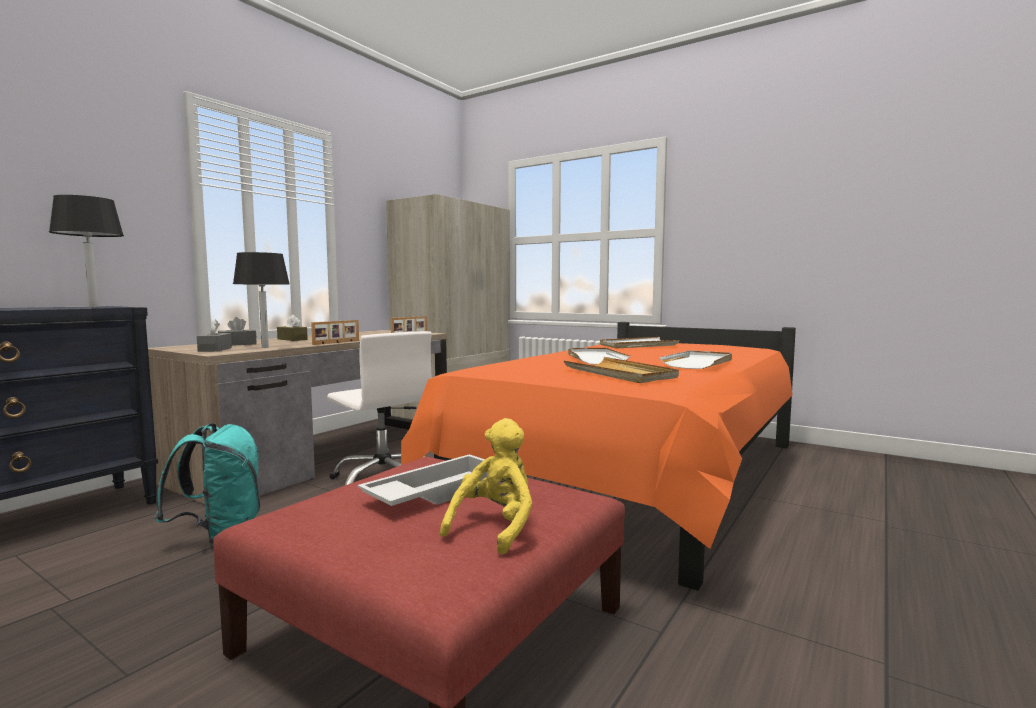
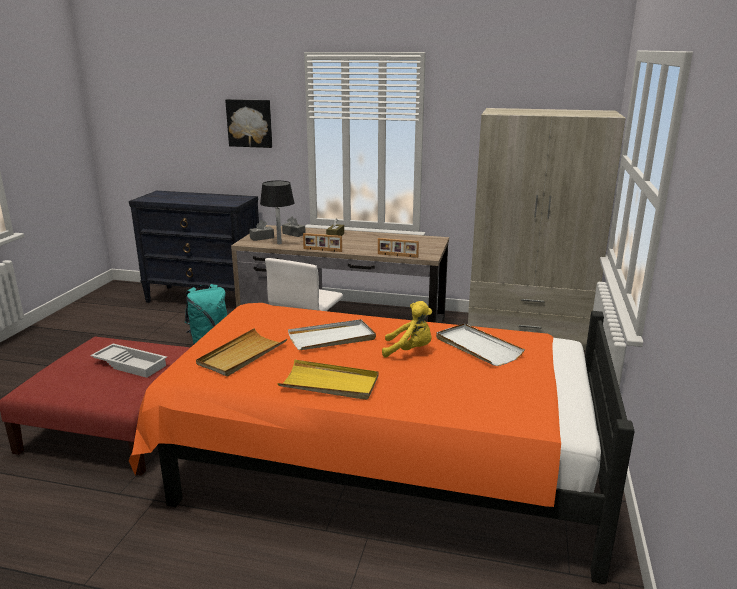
camera: 70 degrees right, 15 degrees up
(82, 180) = (250, 123): none -> picture
(93, 307) = (223, 203): black table lamp -> none
(495, 527) = (82, 387): yellow plush toy -> yellow plush toy (409, 350)
(699, 363) = (330, 383): white tray -> yellow tray

